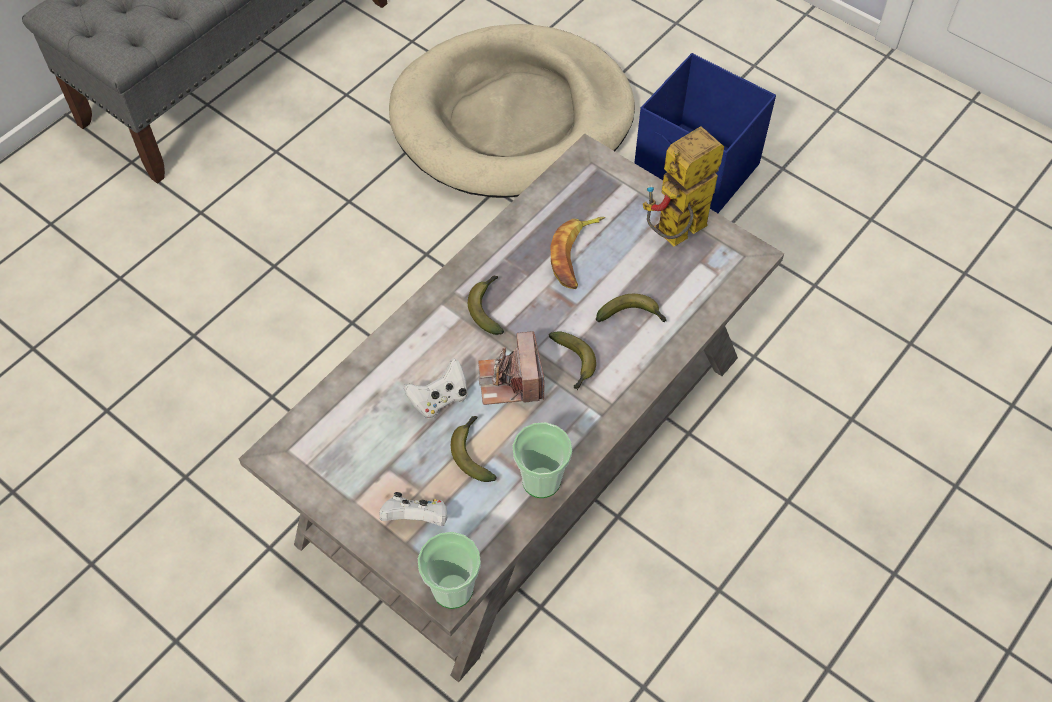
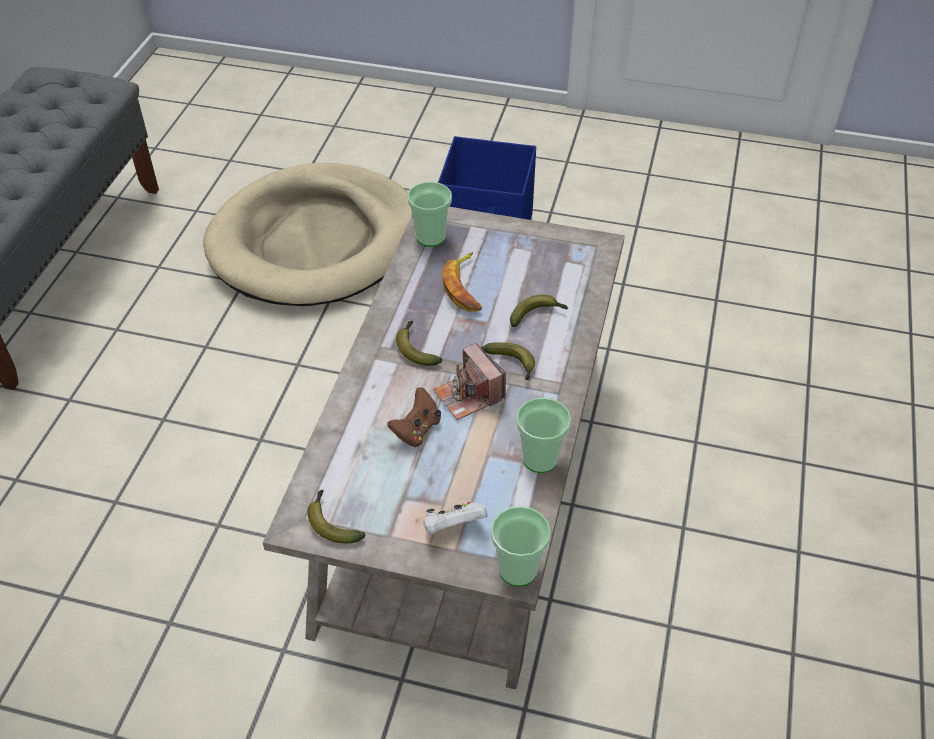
camera: 25 degrees left, 10 degrees down
(439, 399) = (417, 430): white game controller -> brown game controller
(473, 452) = (470, 459): banana -> banana (332, 522)
(573, 182) = (431, 237): none -> cup
(675, 236) = (535, 249): toy robot -> none

